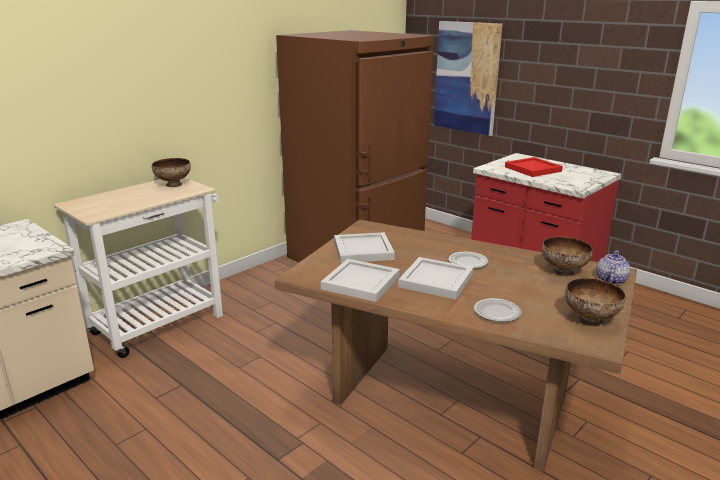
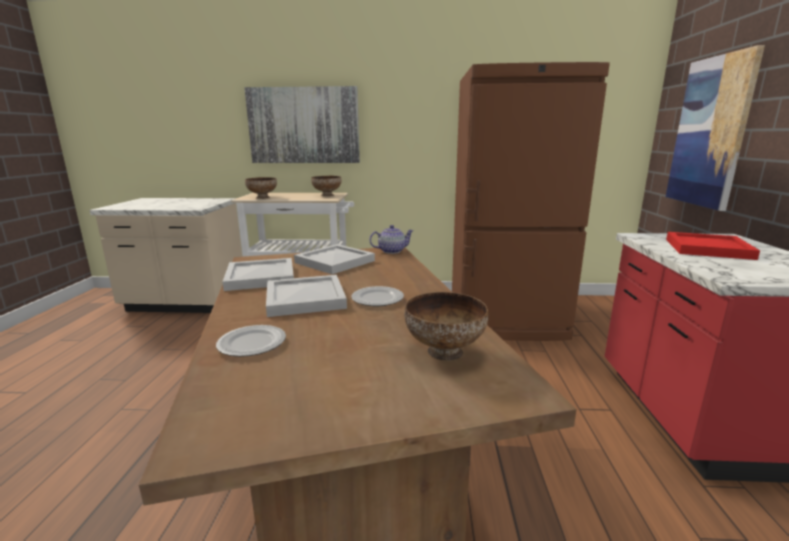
camera: 50 degrees right, 5 degrees down
(112, 100) = (304, 125): none -> picture
(589, 320) = (292, 411): bowl -> bowl (262, 197)
(610, 280) = (477, 394): teapot -> teapot (391, 251)

